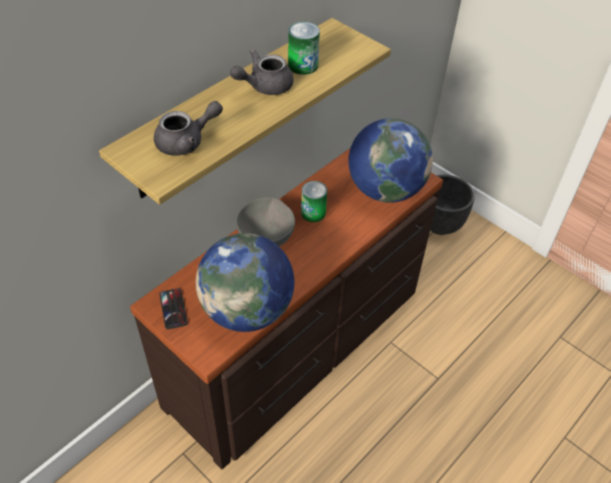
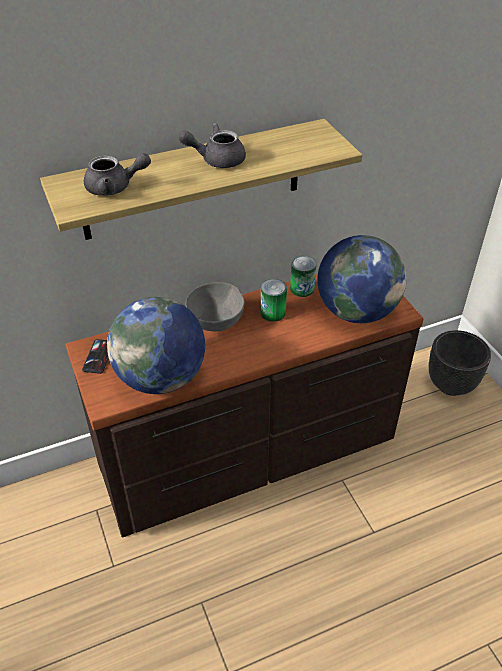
camera: 25 degrees right, 5 degrees down
(303, 65) = (265, 151): can -> can (302, 289)

